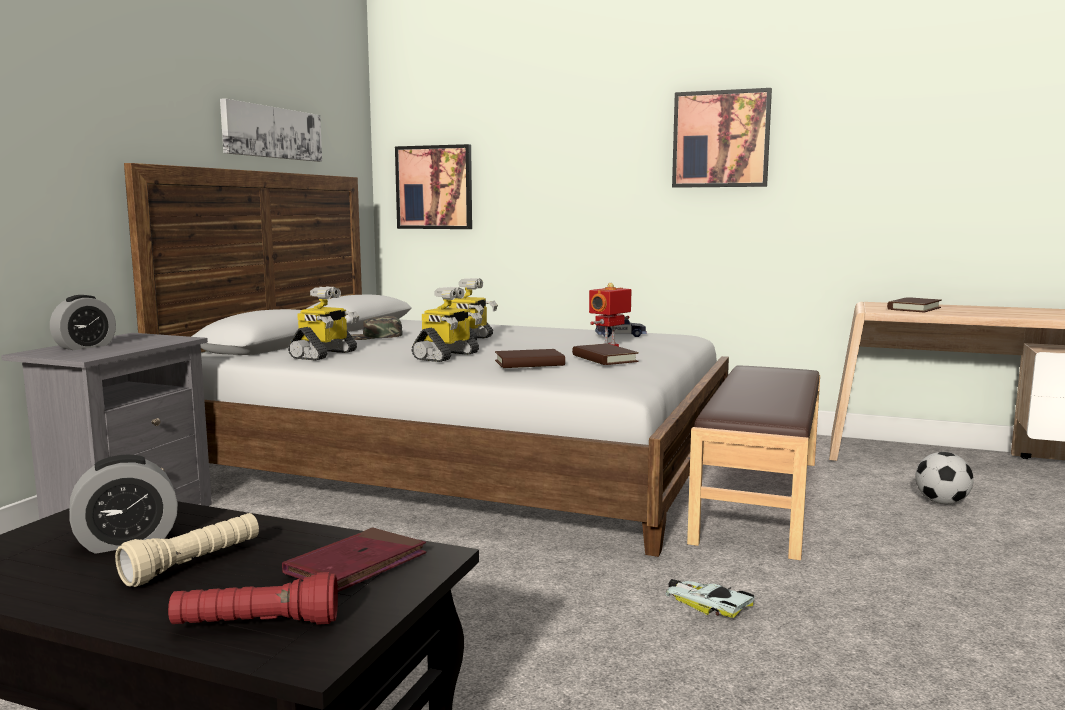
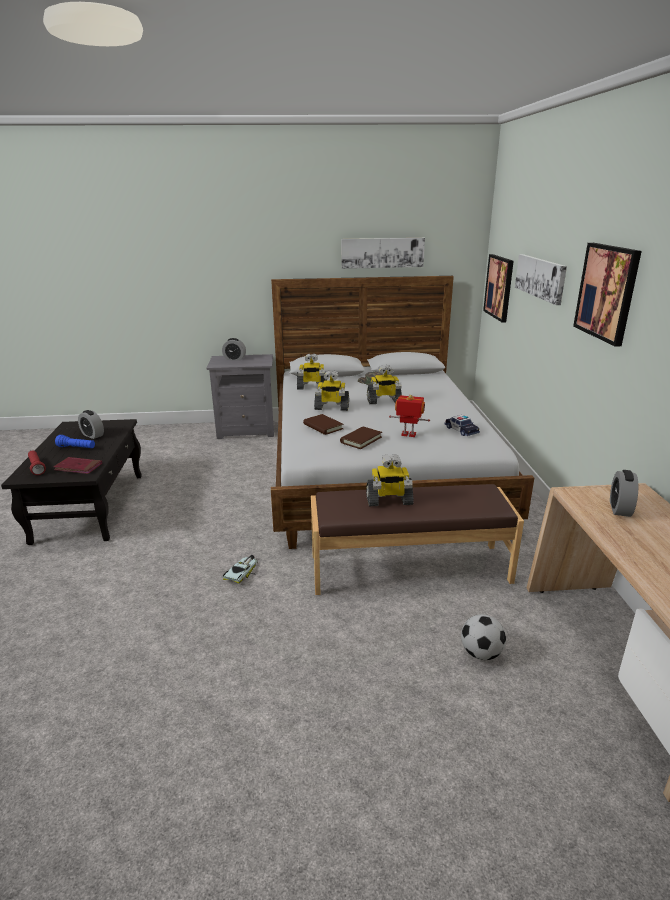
camera: 65 degrees right, 15 degrees up
(194, 564) = (77, 448): beige flashlight -> blue flashlight
(559, 152) = (540, 277): none -> picture
(754, 396) = (389, 500): none -> toy robot
(914, 308) = (620, 508): brown book -> alarm clock

